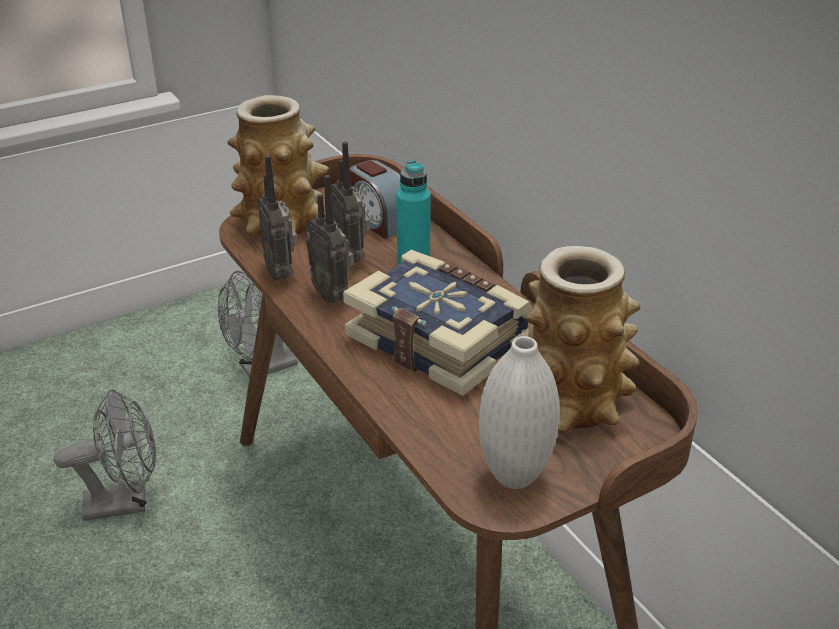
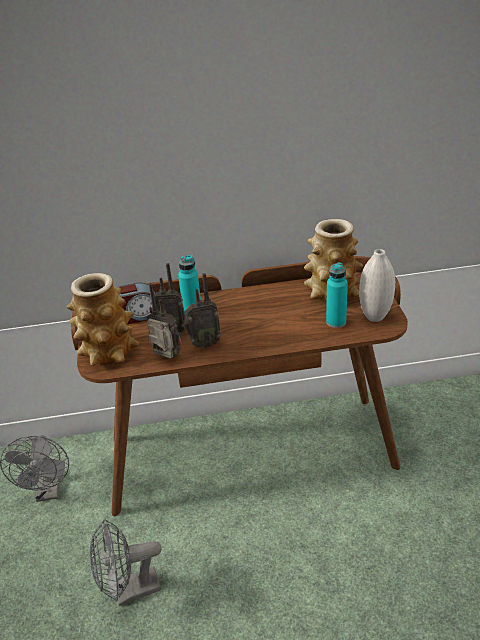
camera: 65 degrees left, 0 degrees up
(126, 502) = (130, 591): grey fan -> grey fan turned 120 degrees counterclockwise
(282, 273) = (167, 359): radio -> radio turned 150 degrees counterclockwise
(439, 340) = (267, 317): book -> none
(467, 425) = (336, 322): none -> turquoise bottle

